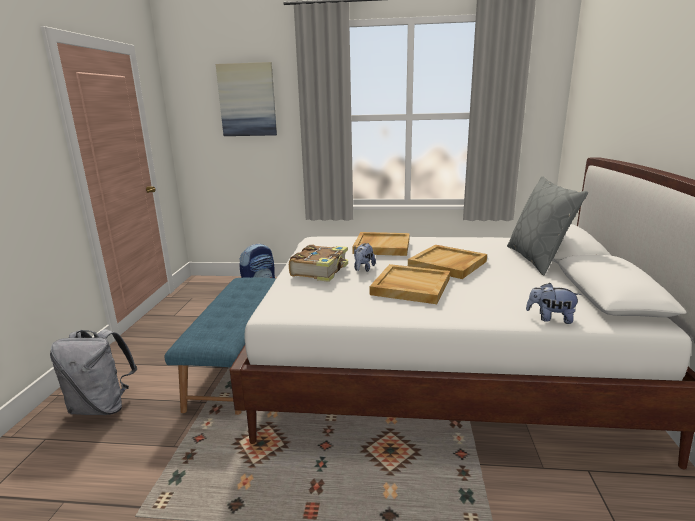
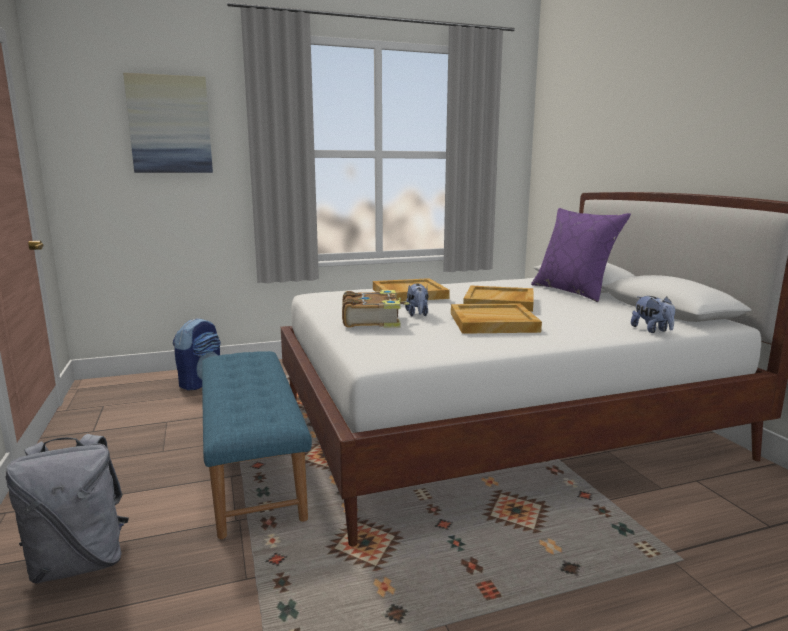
camera: 25 degrees left, 5 degrees down
(538, 259) = (573, 291): grey pillow -> purple pillow
(550, 318) = (652, 330): plush toy -> plush toy turned 105 degrees counterclockwise

